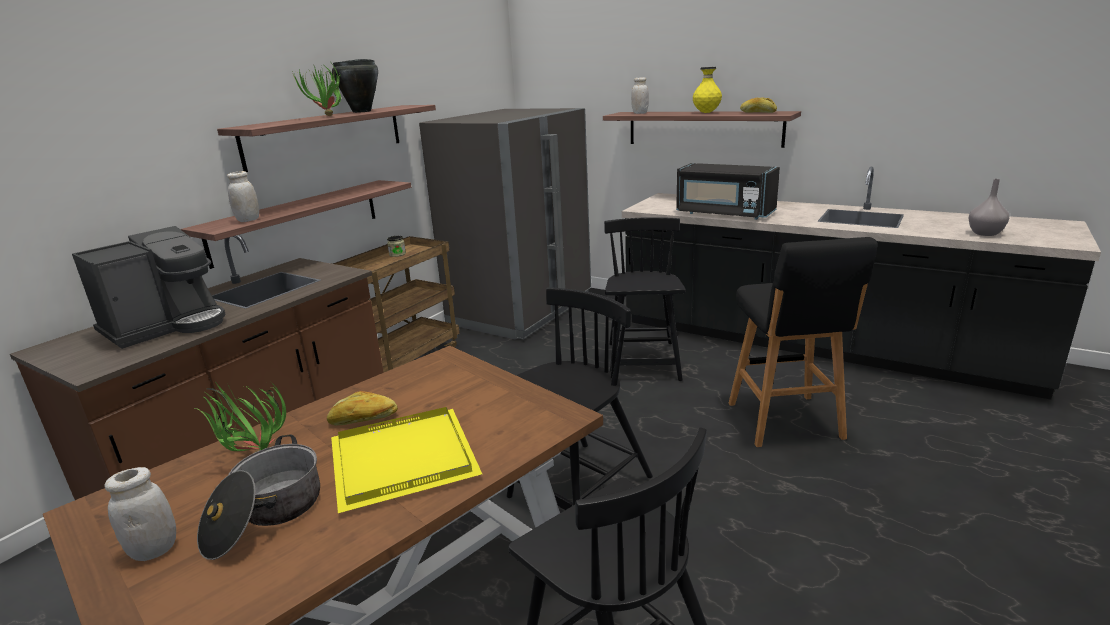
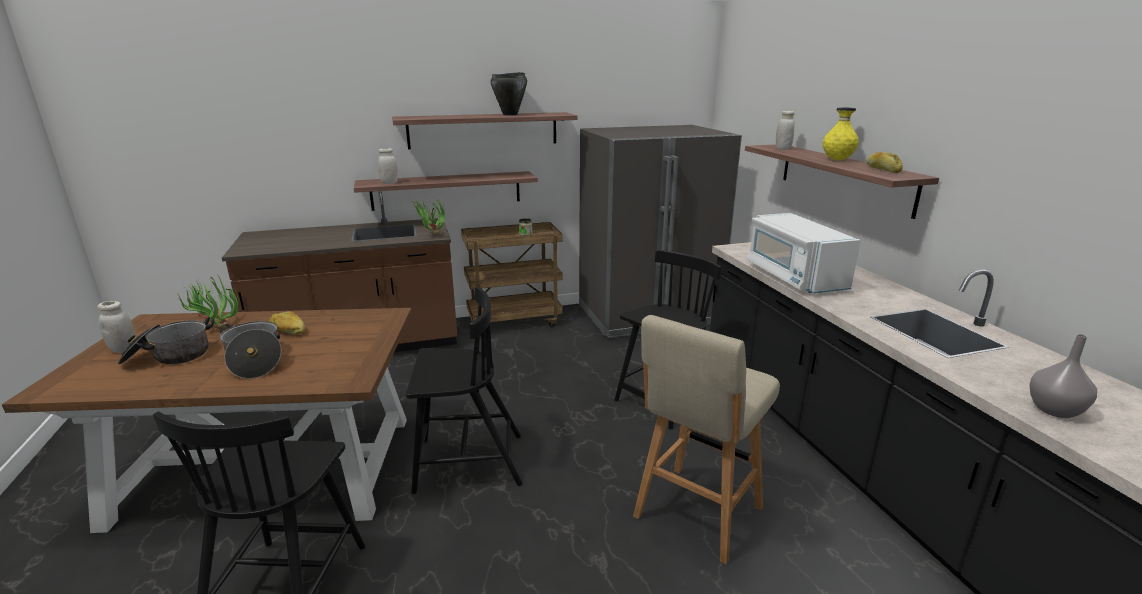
camera: 40 degrees right, 0 degrees up
(167, 326) = (307, 239): coffee machine -> none
(328, 116) = (472, 116): potted plant -> potted plant (432, 236)
(405, 458) = (255, 360): yellow tray -> cooking pot
(724, 214) = (793, 277): black microwave -> white microwave
(786, 423) = (696, 514): black stool -> beige stool

